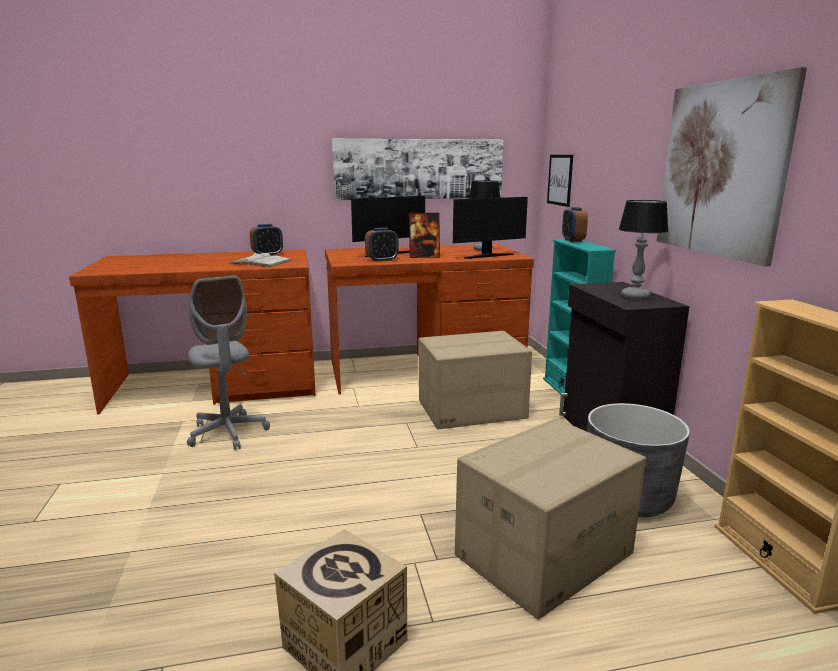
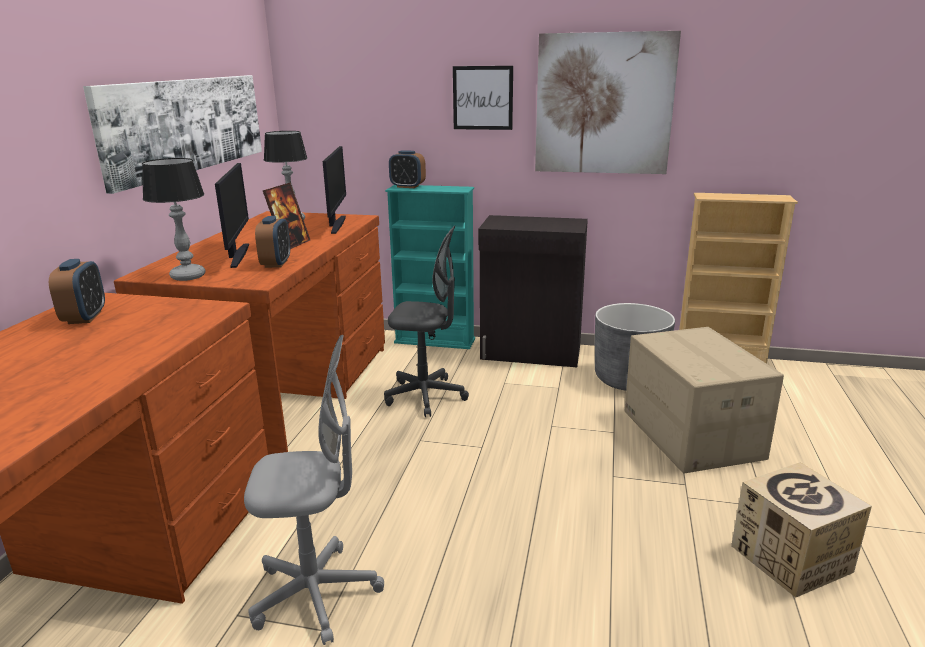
camera: 65 degrees left, 5 degrees up
(260, 262) = (146, 327): white book -> none
(471, 410) = (425, 396): cardboard box -> grey office chair
(560, 180) = (333, 122): picture -> picture (482, 98)
(634, 296) = (546, 223): table lamp -> table lamp (187, 276)

